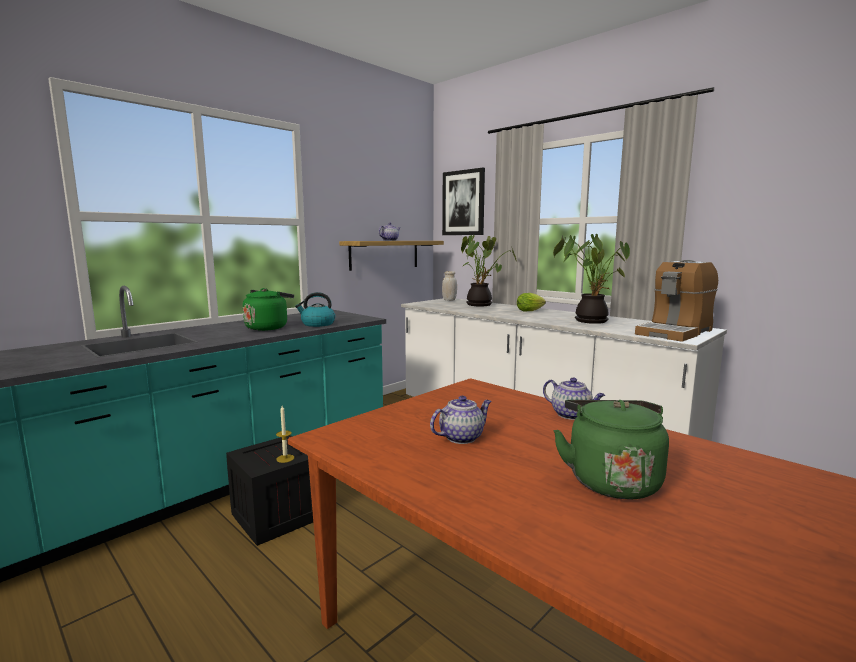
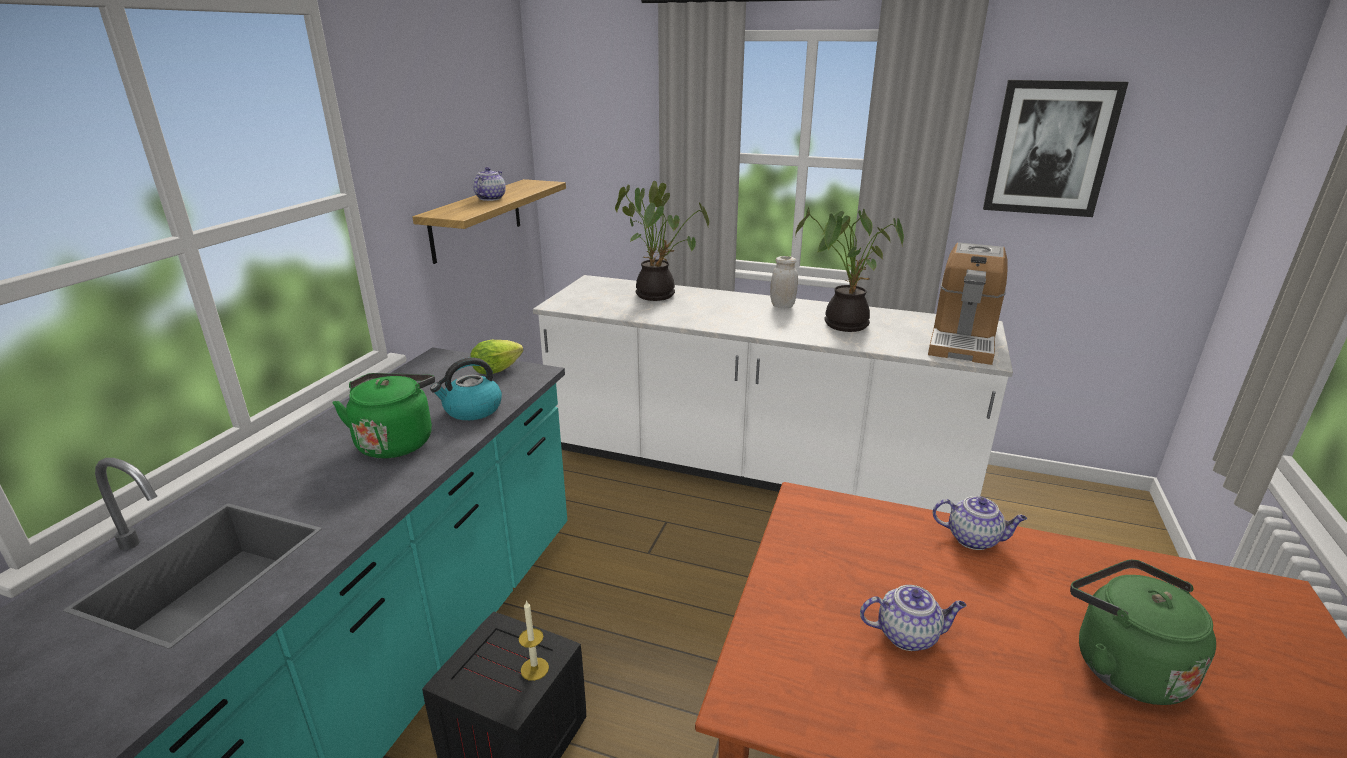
camera: 25 degrees left, 15 degrees up
(449, 300) = (595, 285): white jar -> white jar (782, 306)
(462, 437) = (908, 635): teapot -> teapot turned 60 degrees clockwise
(463, 203) = (592, 115): picture -> picture (1050, 148)
(531, 311) = (744, 305): lettuce -> lettuce (499, 370)

